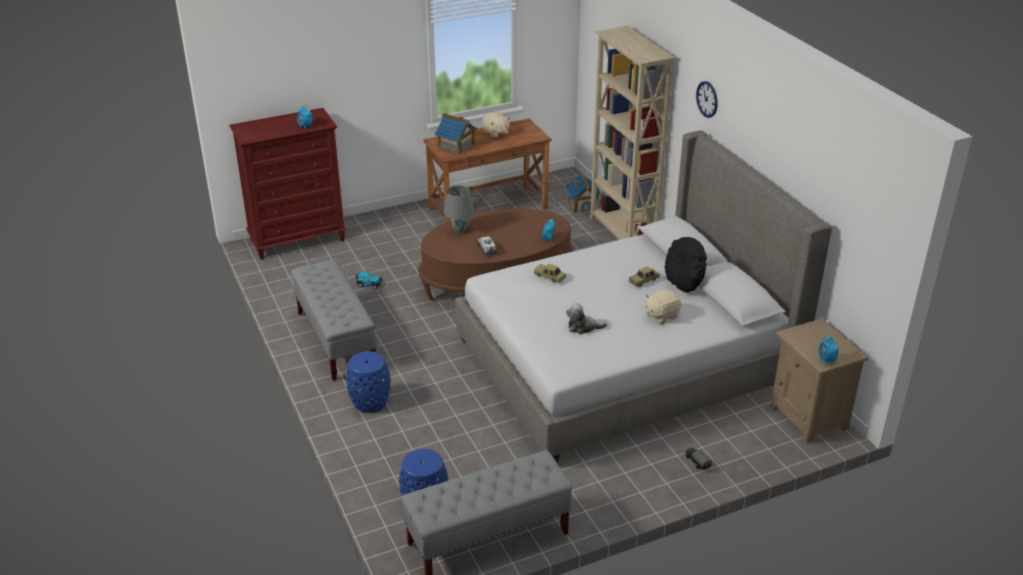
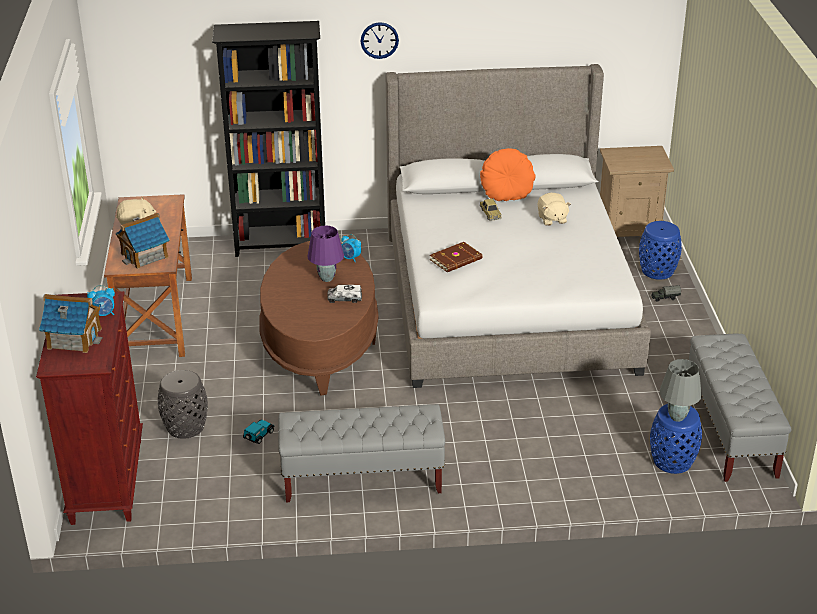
camera: 70 degrees left, 0 degrees up
(366, 253) = (185, 427): none -> grey stool
(370, 402) = (494, 471): blue stool -> blue stool (657, 271)
(459, 231) = (292, 309): grey table lamp -> grey table lamp (676, 417)
(511, 235) = (326, 278): none -> purple table lamp
(549, 277) = (456, 259): toy car -> brown book
(583, 205) = (205, 255): toy house -> toy house (74, 338)
(583, 327) = (550, 262): plush toy -> none
(622, 233) = (281, 245): beige bookcase -> black bookcase
(683, 284) = (506, 196): black pillow -> orange pillow
(826, 360) = (659, 162): alarm clock -> none

